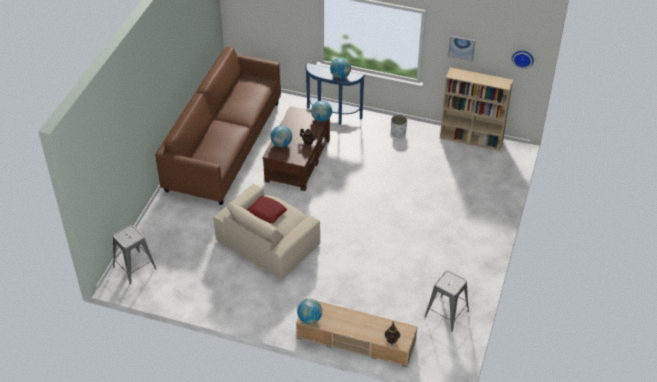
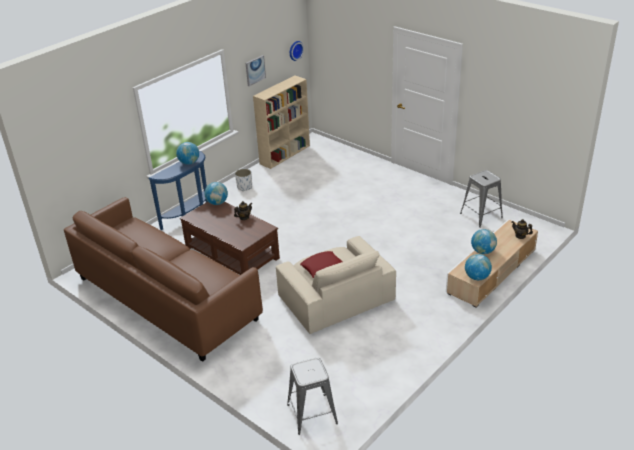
camera: 65 degrees left, 10 degrees down
(281, 144) = (233, 234): globe -> globe (483, 251)

